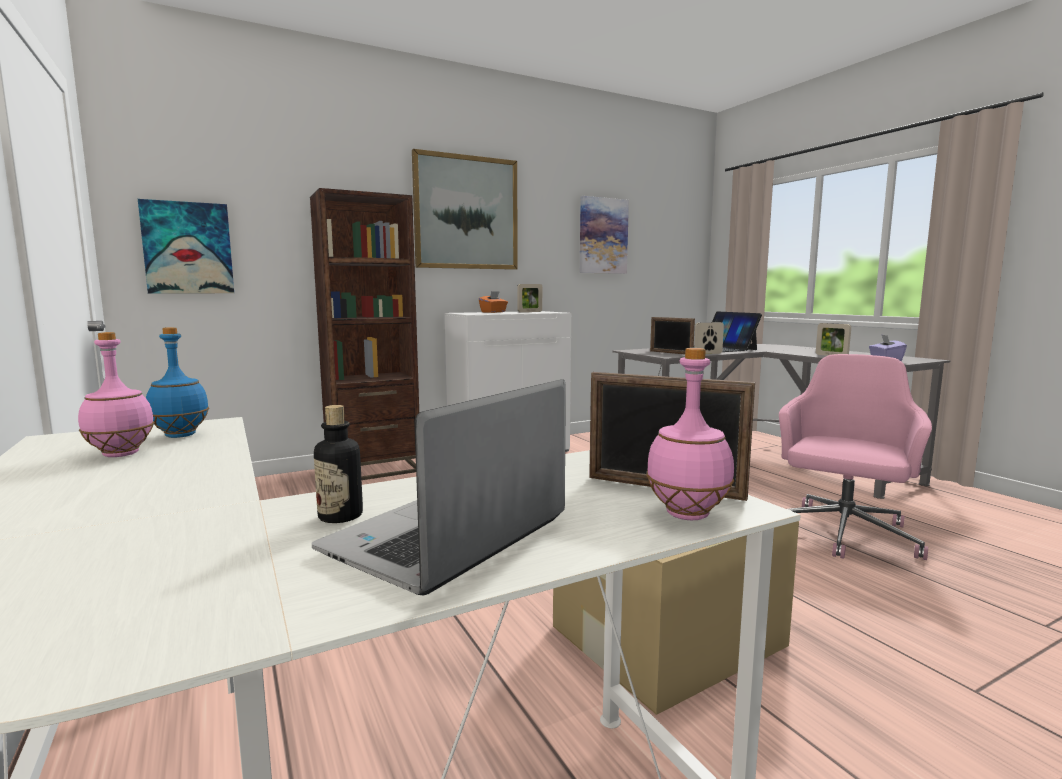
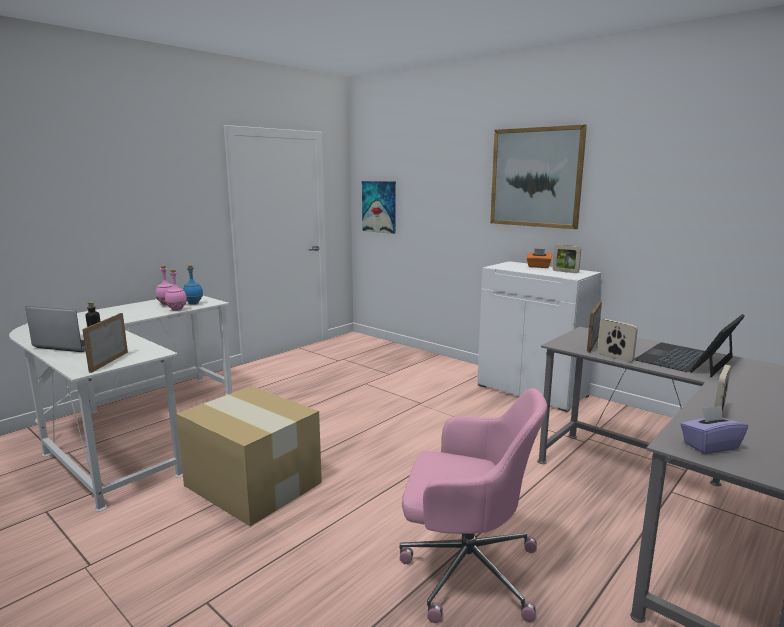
camera: 70 degrees right, 5 degrees up
(373, 469) = (438, 363): brown bookcase -> none
(603, 236) = (695, 195): picture -> none
(686, 514) = (78, 365): pink bottle -> pink bottle (177, 310)

